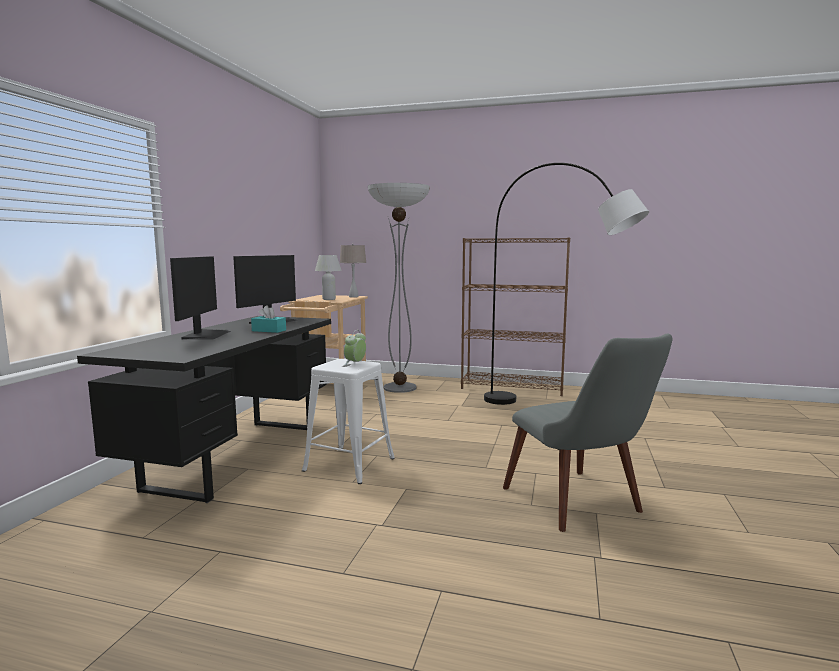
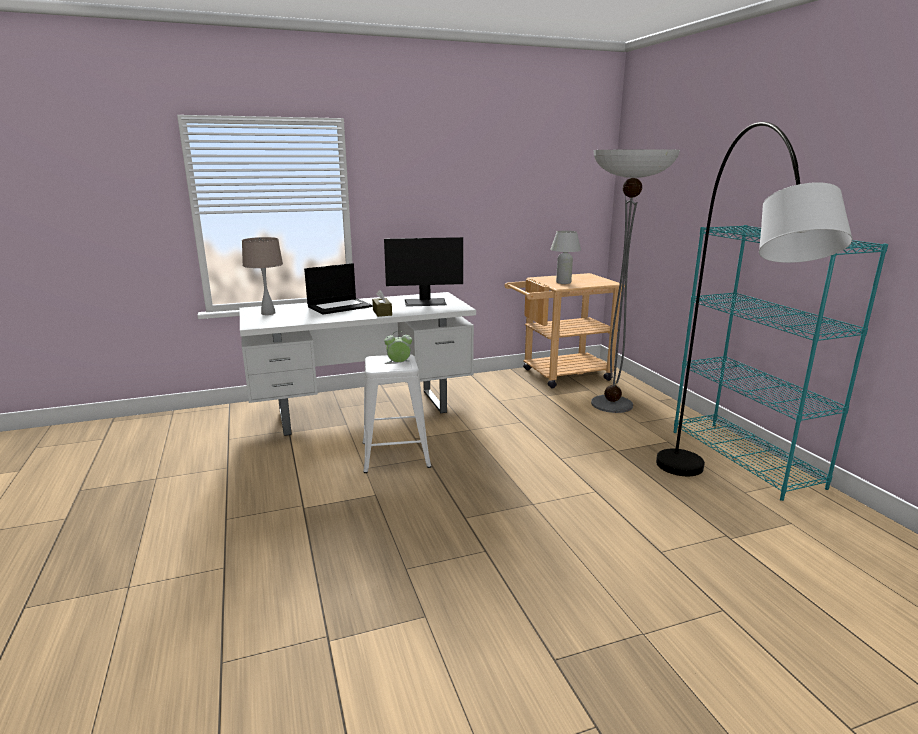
camera: 55 degrees right, 10 degrees up
(206, 335) = (340, 306): monitor -> laptop
(236, 455) = (363, 411): black desk -> white desk
(269, 330) = (382, 312): turquoise tissue box -> brown tissue box
(353, 297) = (602, 283): beige table lamp -> beige table lamp (268, 313)
(513, 387) = (745, 458): brown bookcase -> turquoise bookcase
(582, 506) = (432, 603): grey chair -> none

